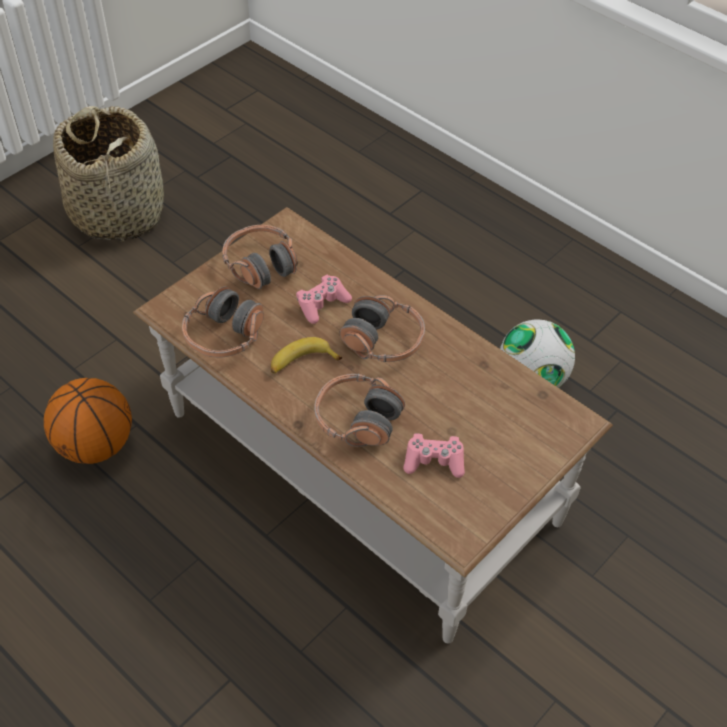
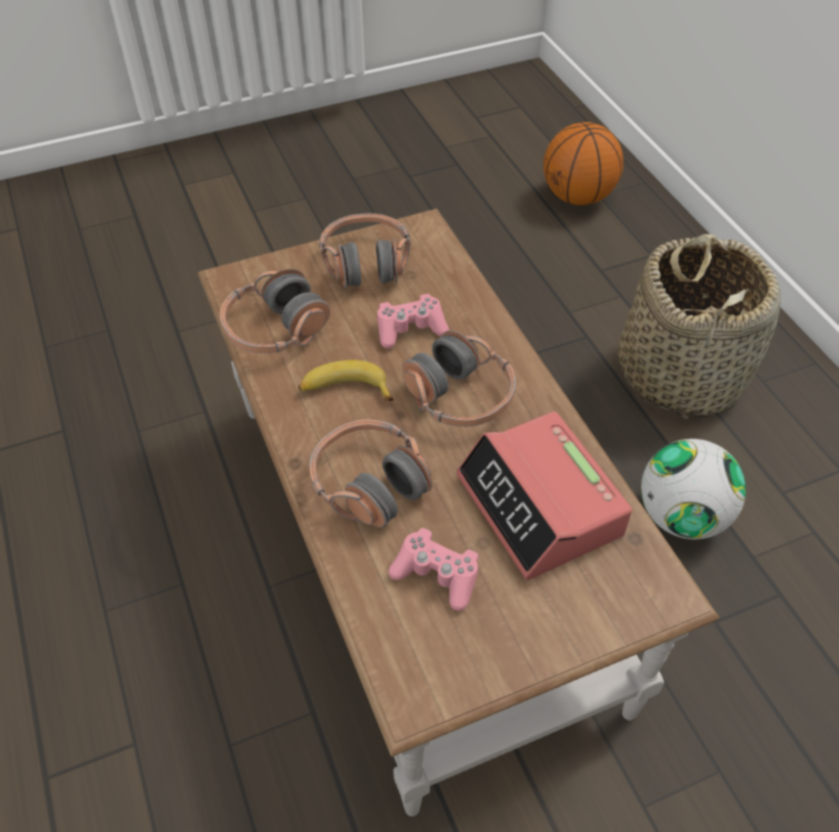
camera: 25 degrees right, 0 degrees up
(96, 445) = (151, 418): basketball -> basketball (578, 197)
(118, 212) = (311, 189): basket -> basket (681, 373)
(475, 395) = (540, 506): none -> alarm clock

